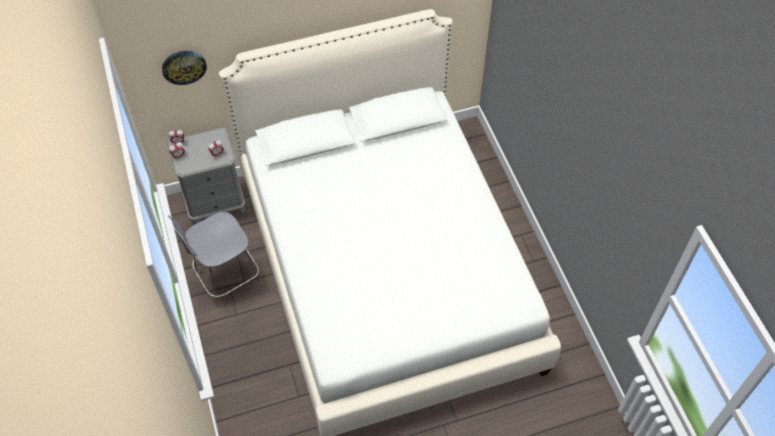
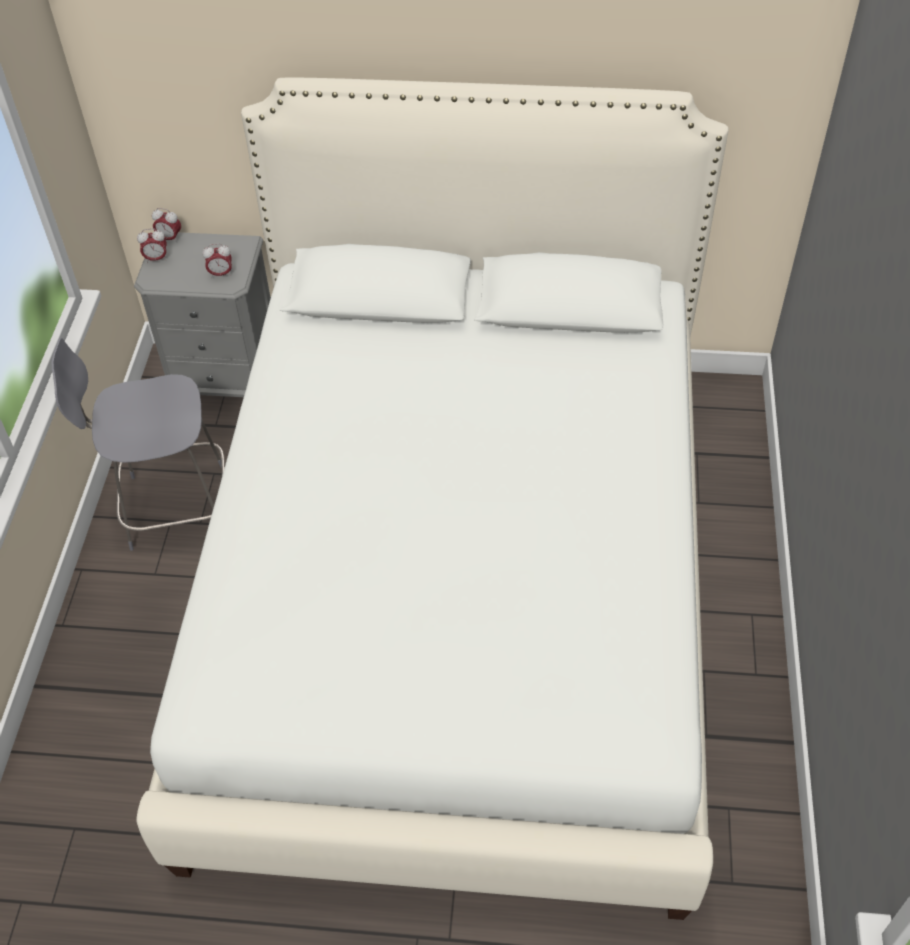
camera: 25 degrees right, 5 degrees down
(184, 66) = (185, 81): wall clock -> none

